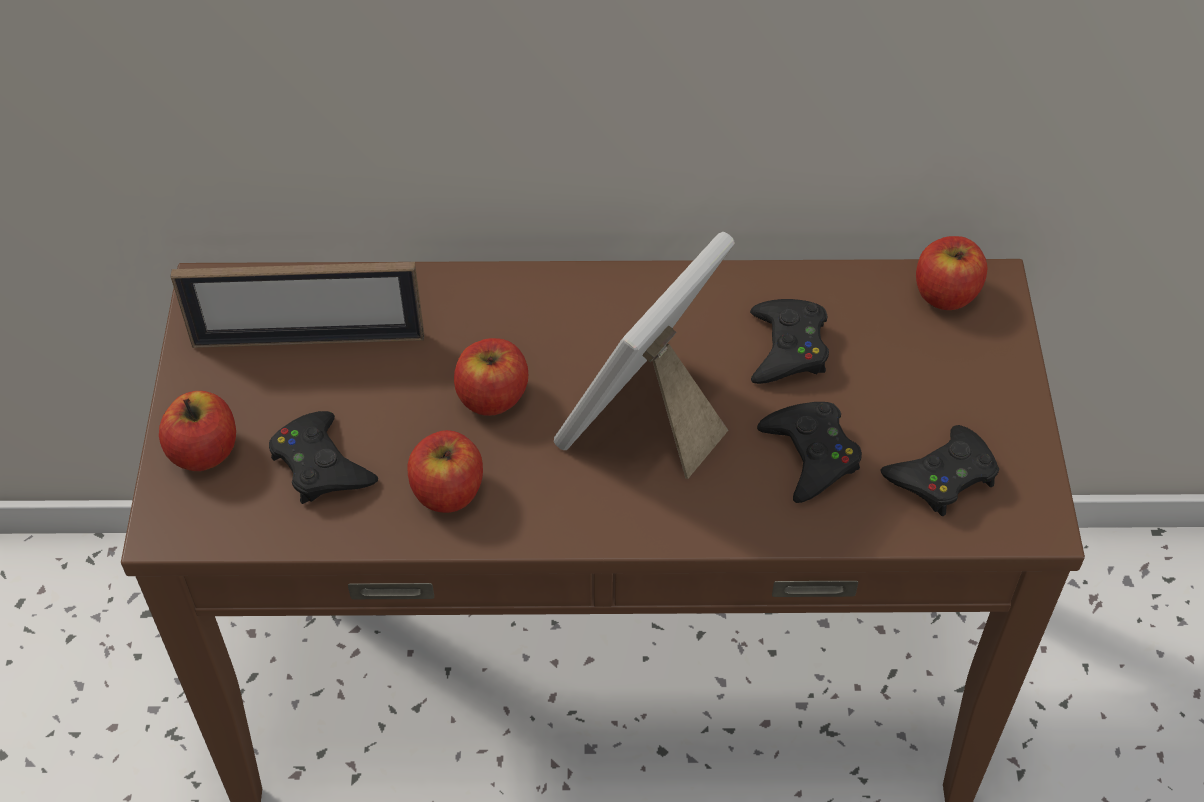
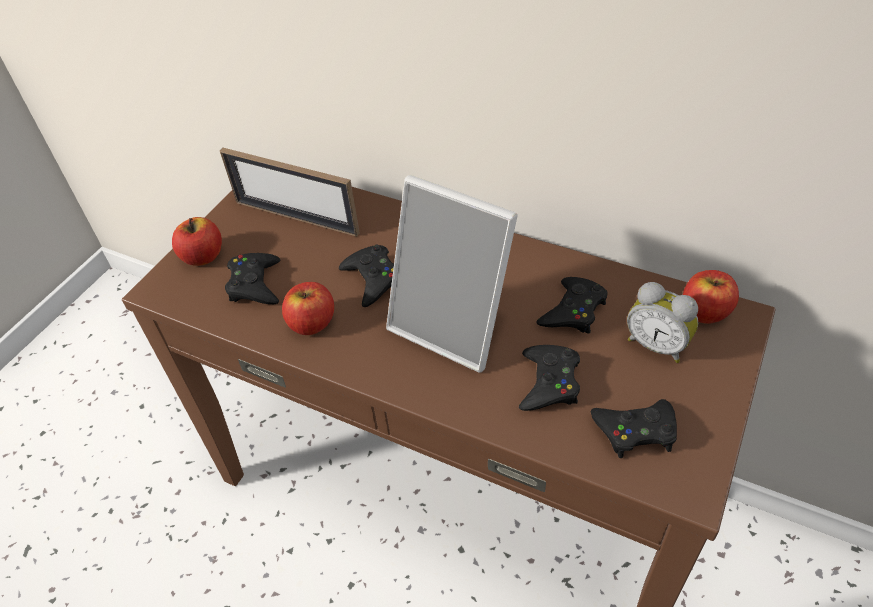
camera: 30 degrees right, 5 degrees down
(492, 396) = (373, 279): apple -> black game controller
(647, 422) = (455, 325): picture frame -> picture frame turned 120 degrees counterclockwise
(911, 357) = (657, 344): none -> alarm clock

